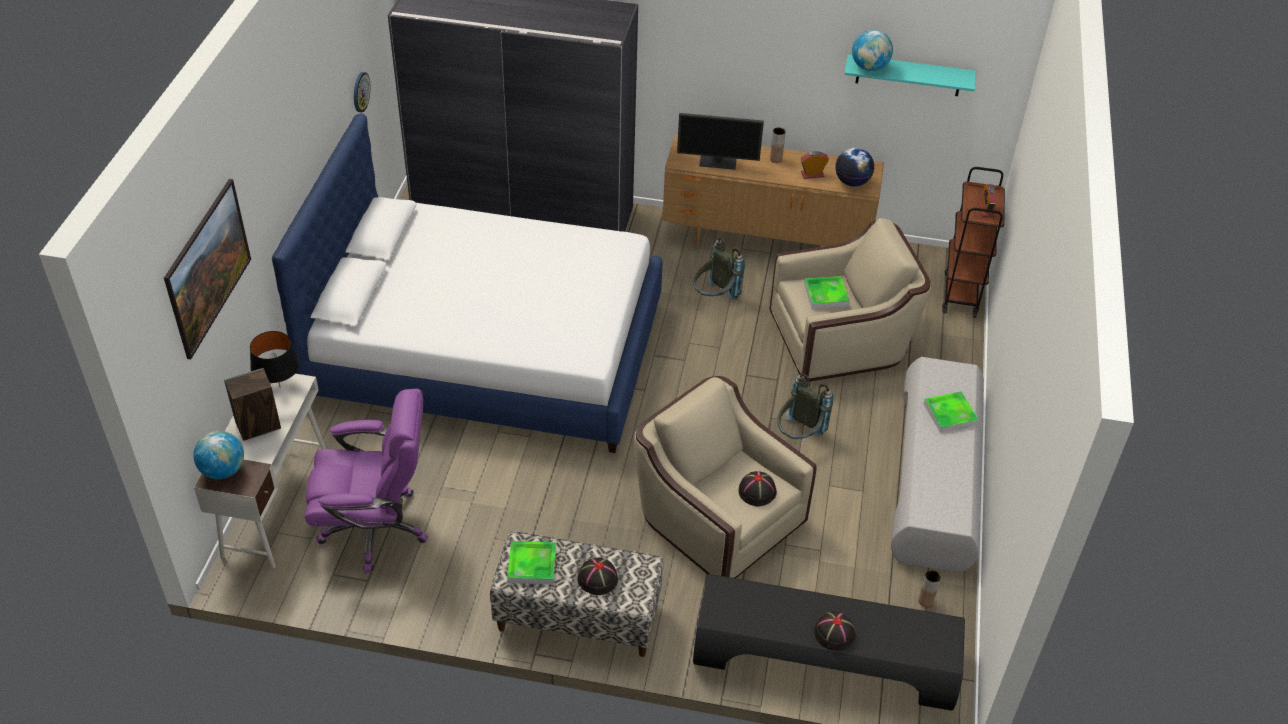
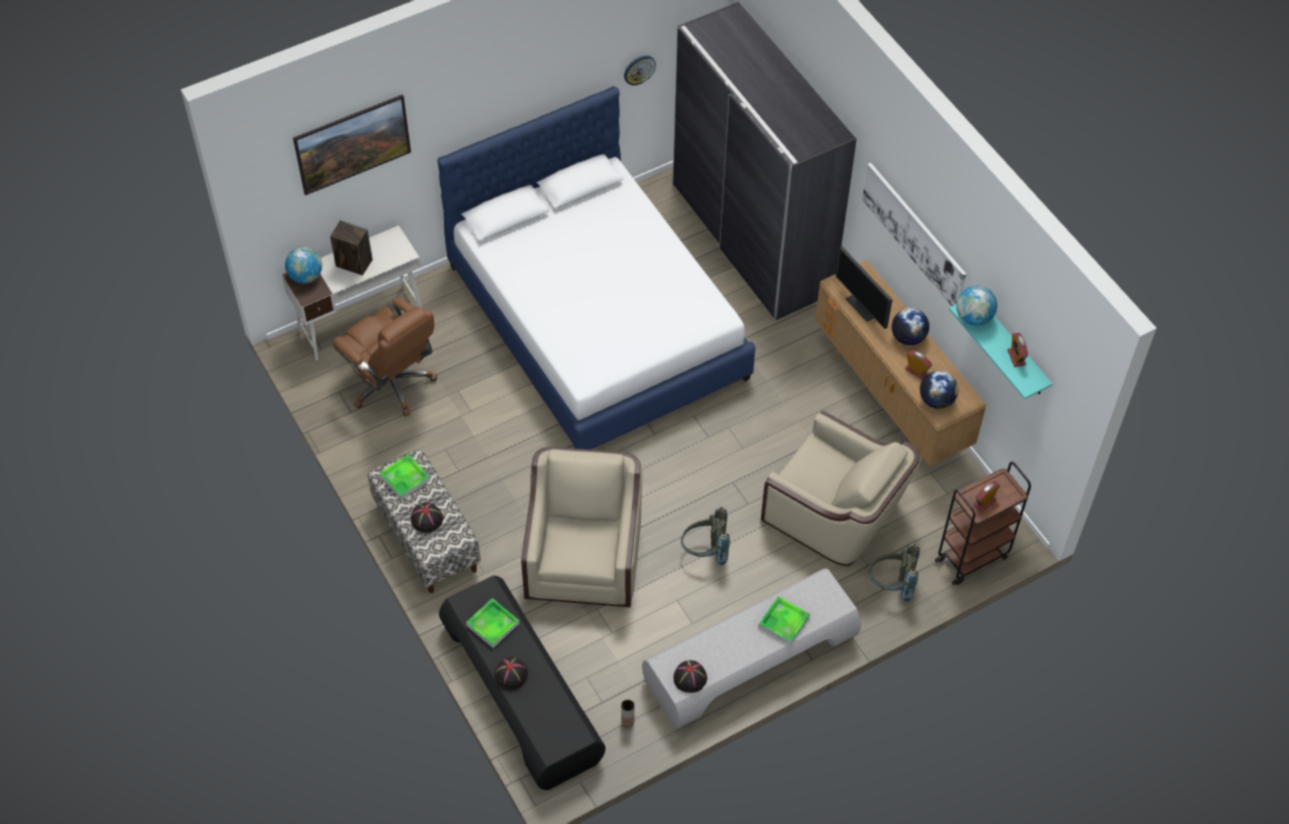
camera: 50 degrees right, 10 degrees up
(280, 387) = (393, 248): black table lamp -> none
(375, 528) = (392, 383): purple office chair -> brown office chair
(714, 298) = (792, 409): grey backpack -> grey backpack (891, 585)
(741, 55) = (914, 234): none -> picture
(757, 491) = (585, 554): black hat -> black hat (690, 678)
(776, 159) = (908, 337): brown vase -> globe
(826, 295) = (823, 469): tray -> tray (492, 624)
(931, 71) = (1016, 357): none -> alarm clock

